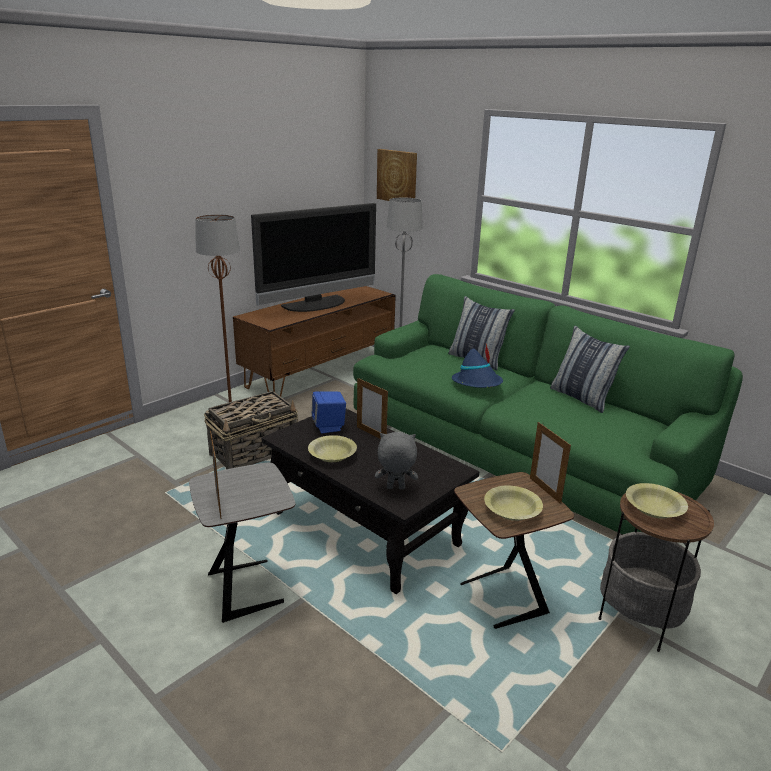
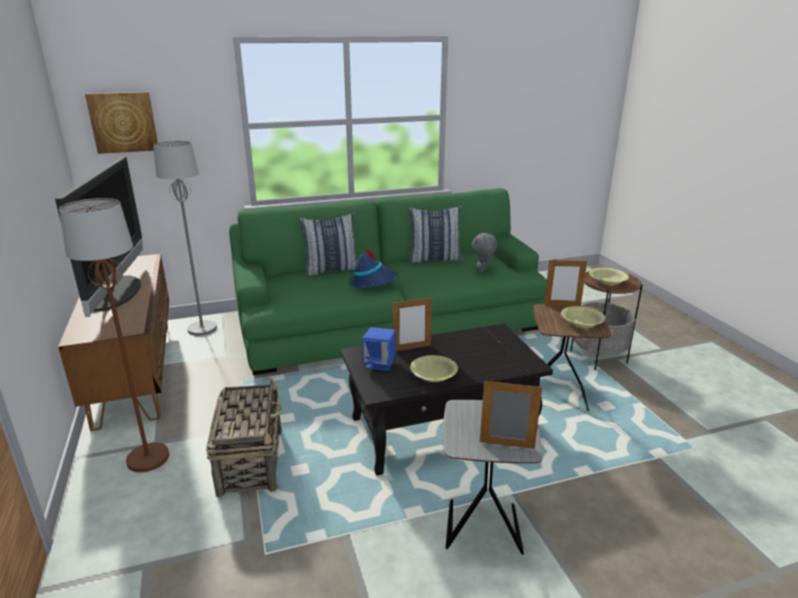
camera: 60 degrees left, 0 degrees up
(395, 488) = (507, 361): grey plush toy -> grey plush toy (483, 271)

